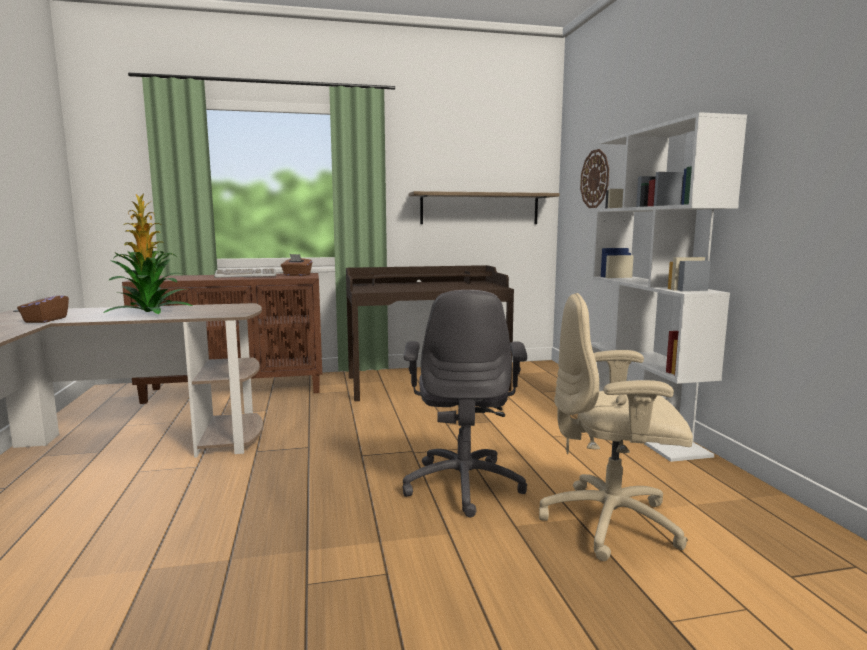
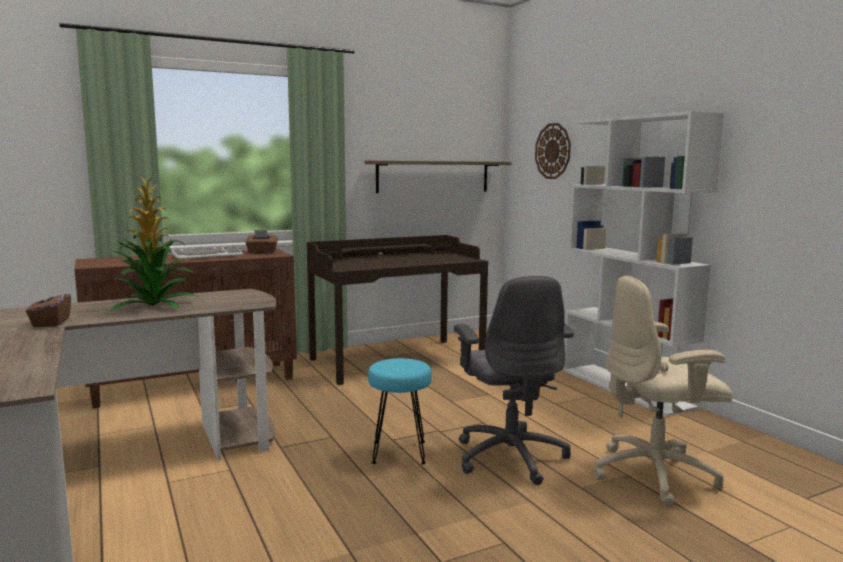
camera: 15 degrees left, 0 degrees up
(358, 468) = (400, 452): none -> turquoise stool

